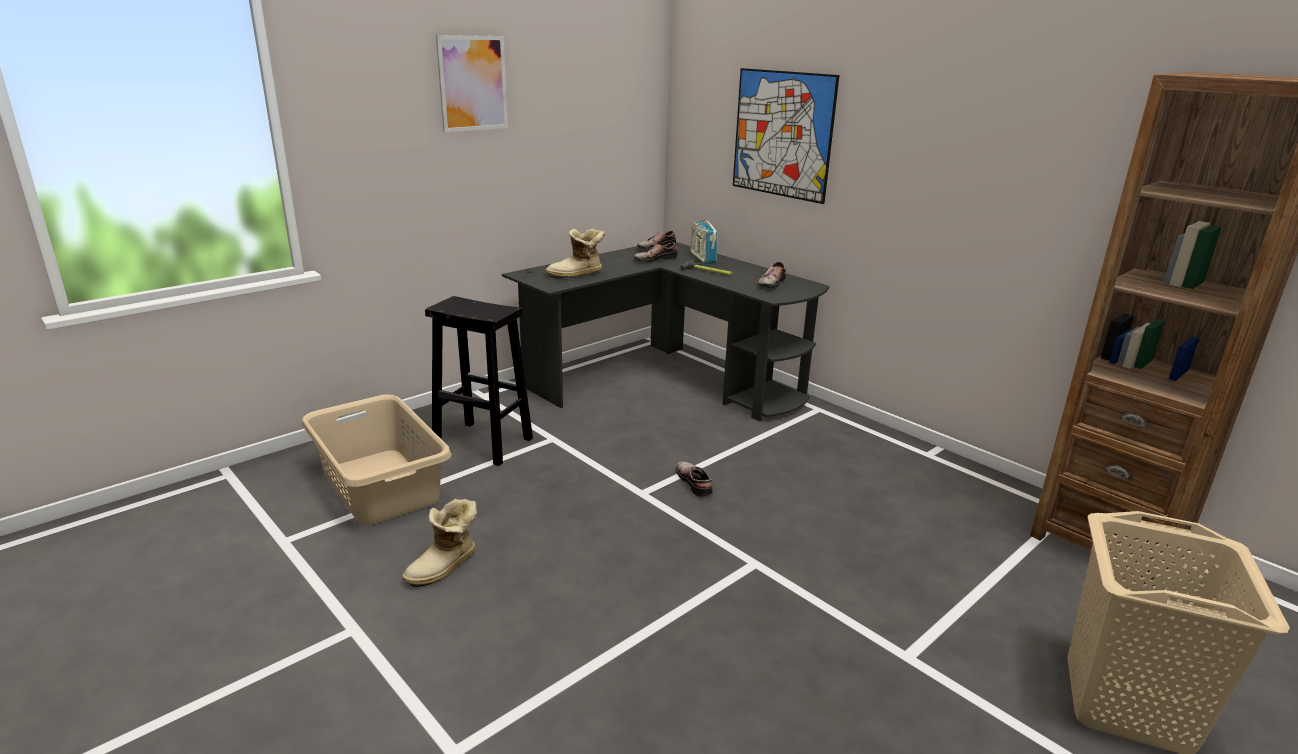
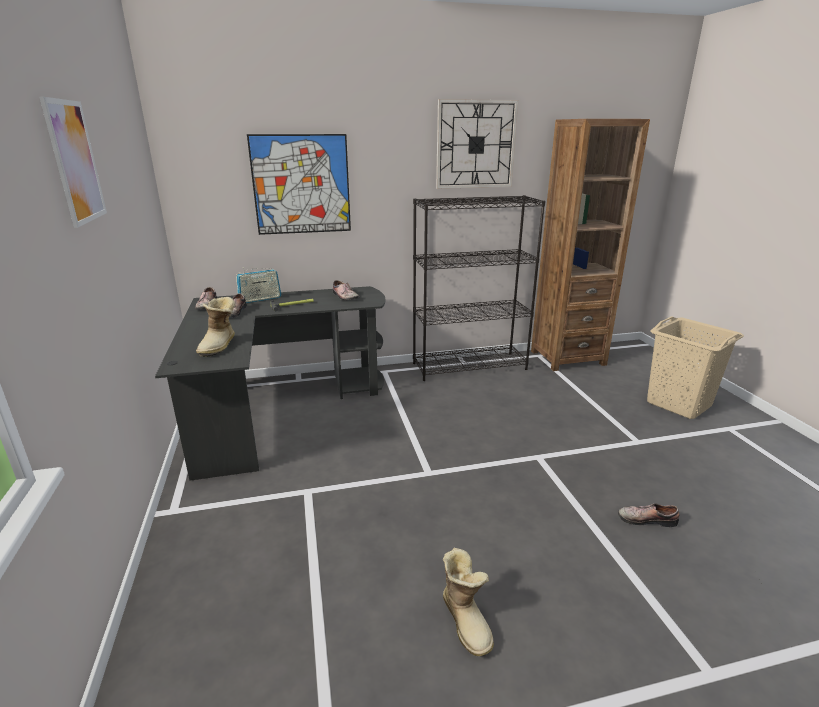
camera: 60 degrees left, 0 degrees up
(381, 485) = (280, 641): beige laundry basket -> none
(481, 443) = (269, 538): black stool -> none
(695, 482) = (433, 445): shoe -> shoe (646, 518)
(703, 258) = (260, 299): radio -> radio turned 45 degrees counterclockwise
(926, 461) = (470, 366): none -> black bookcase
(1021, 106) = (475, 145): none -> wall clock

